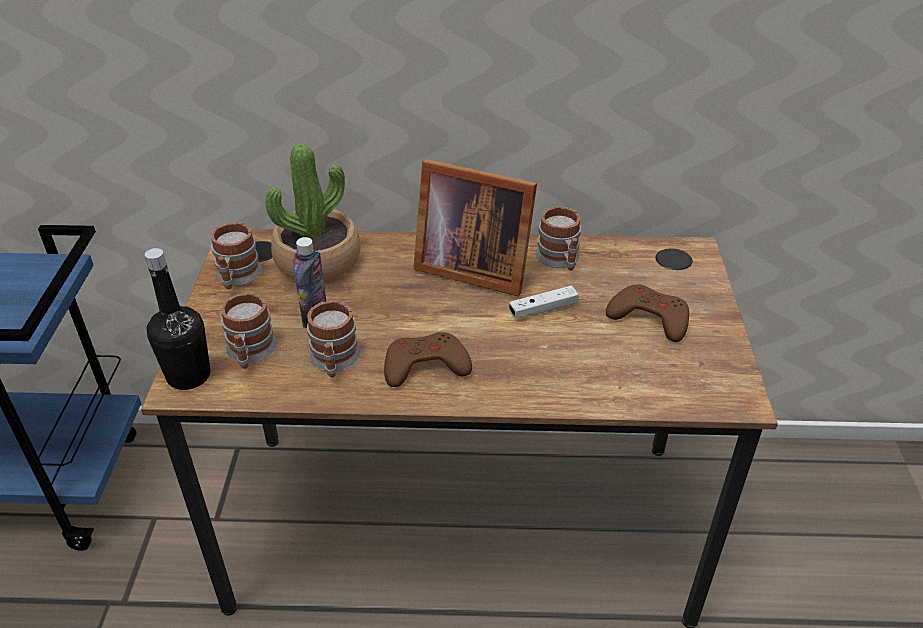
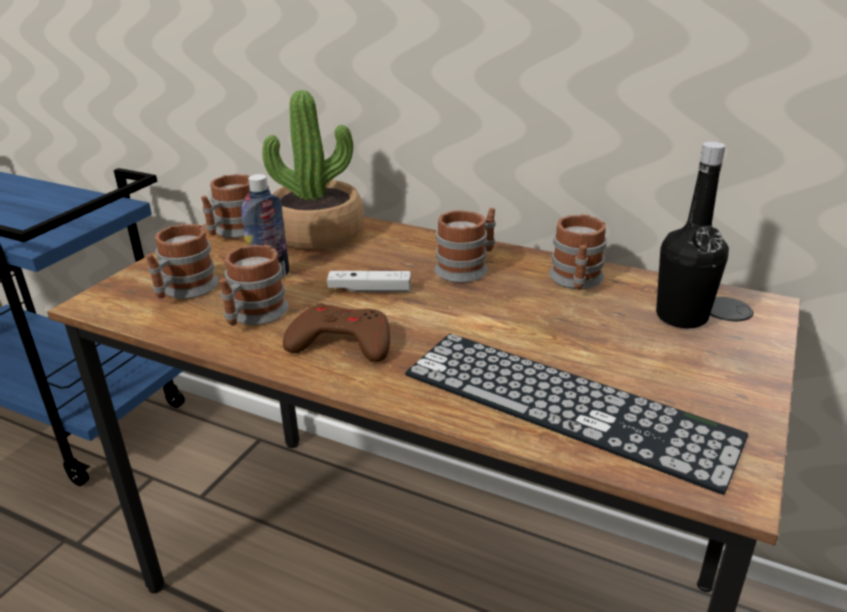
camera: 25 degrees right, 10 degrees down
(189, 376) = (113, 295): black bottle -> black bottle (681, 316)
(471, 267) = (467, 267): picture frame -> mug
(543, 309) = (520, 321): white game controller -> white game controller (370, 290)
(615, 371) = (566, 404): none -> keyboard
(649, 318) = (652, 359): brown game controller -> none

